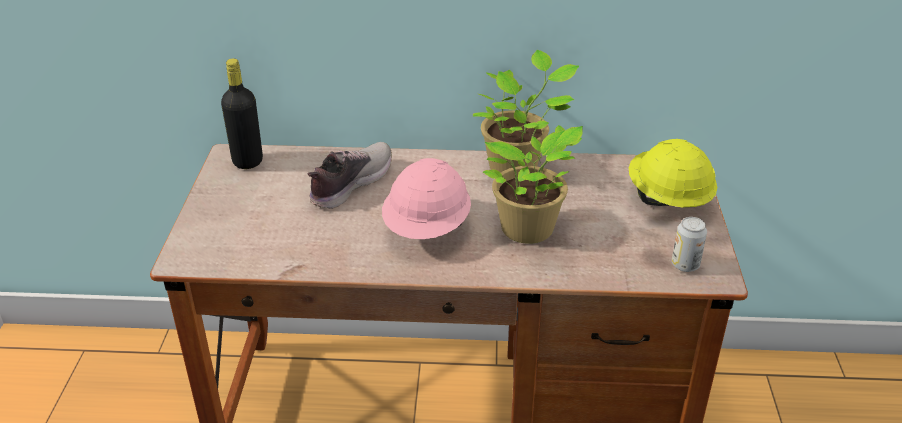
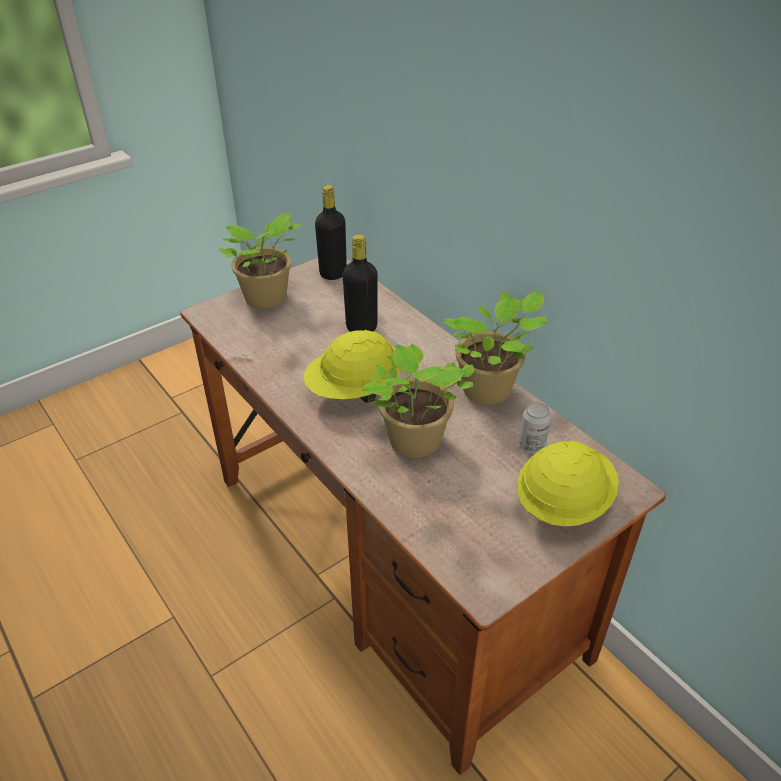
camera: 50 degrees right, 5 degrees up
(224, 214) = (267, 299): none -> potted plant
(349, 184) = (361, 327): shoe -> black bottle
(427, 229) = (353, 391): pink hard hat -> yellow hard hat
(685, 265) = (477, 561): can -> can (531, 446)

